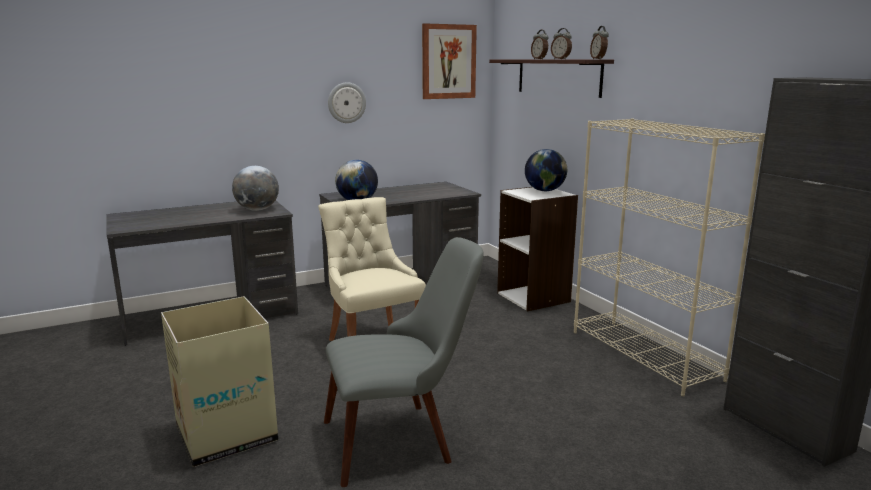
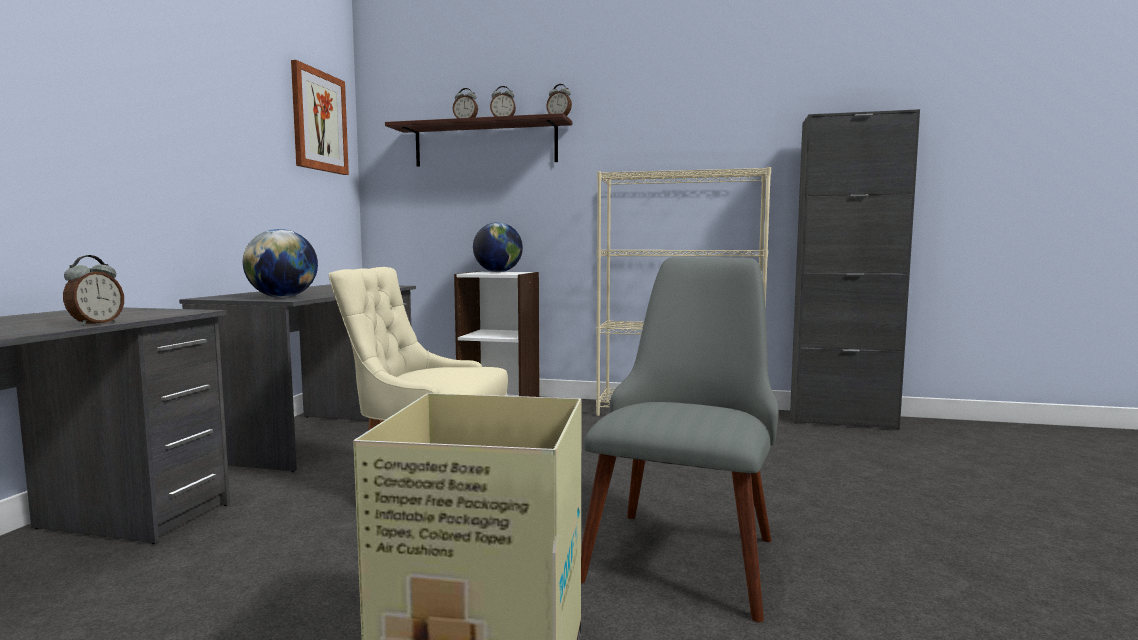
camera: 50 degrees left, 10 degrees down
(221, 219) = (95, 323): none -> alarm clock
(257, 210) = (129, 313): globe -> none
(346, 102) = (207, 150): wall clock -> none

